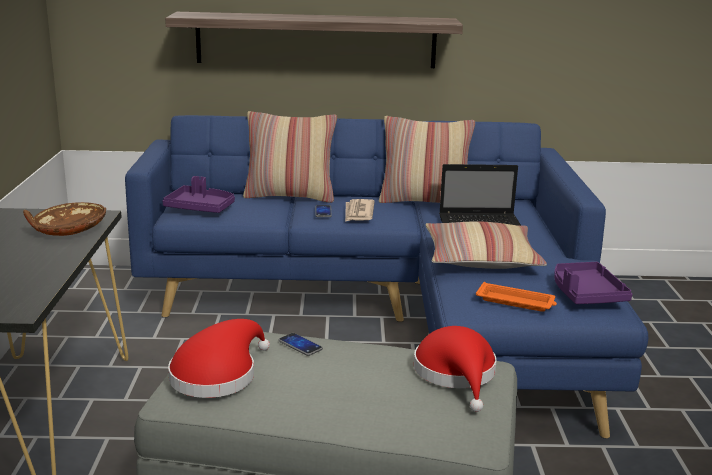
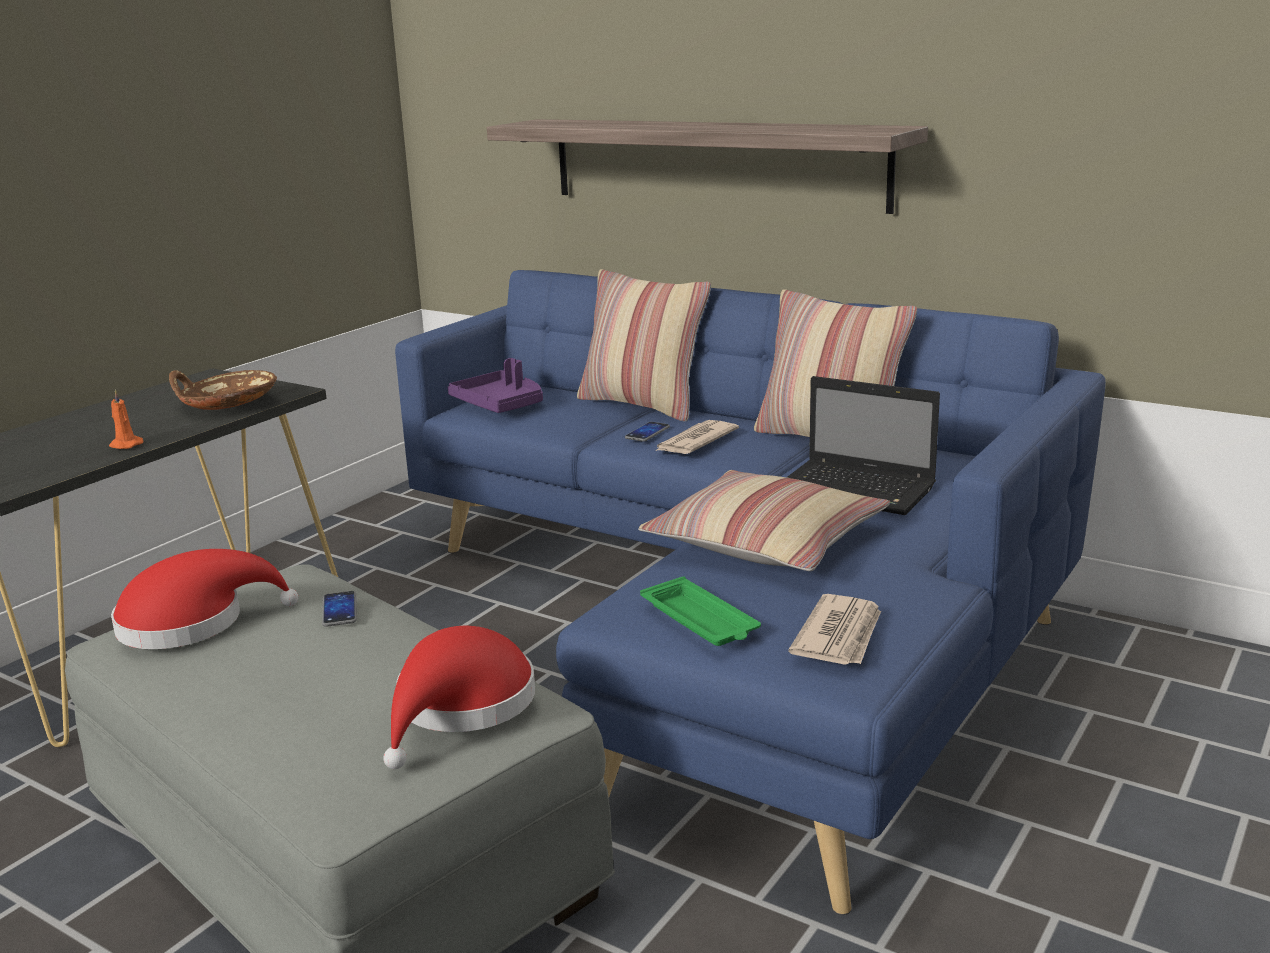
camera: 35 degrees right, 0 degrees up
(47, 268) = (125, 445): none -> orange candle
(516, 302) = (700, 621): orange tray -> green tray
(585, 294) = (840, 635): purple tray -> newspaper

